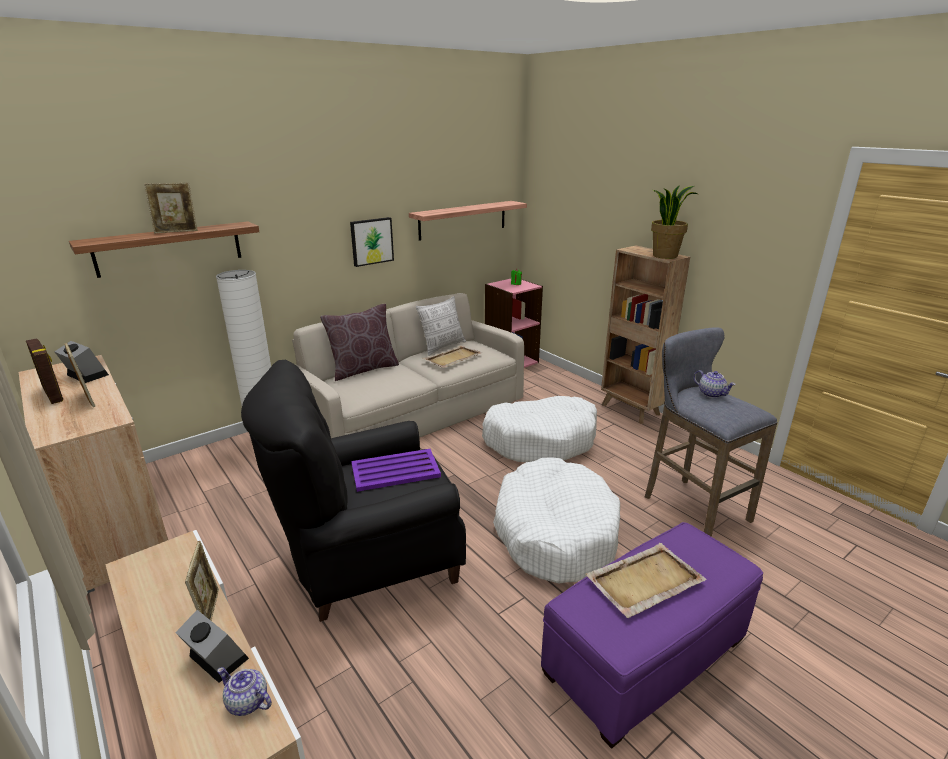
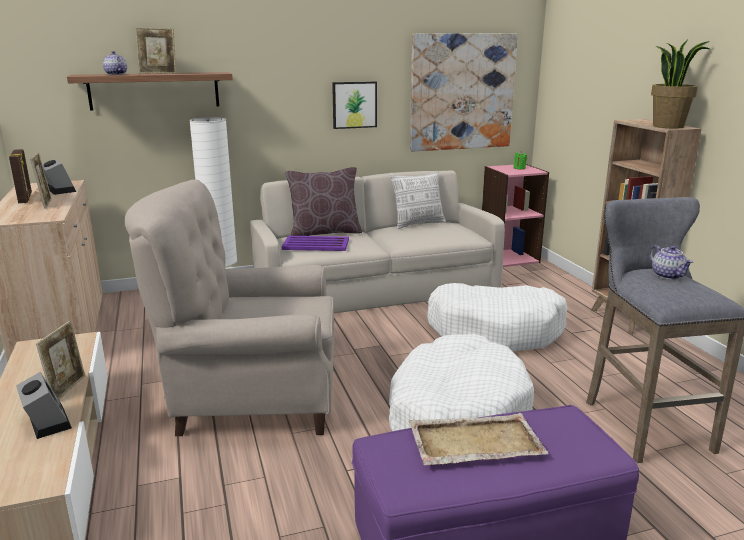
camera: 20 degrees right, 5 degrees down
(247, 702) = (47, 458): teapot -> teapot (115, 74)
(368, 561) = (249, 399): black armchair -> beige armchair
(394, 470) = (282, 306): purple tray -> purple tray (315, 244)
(452, 358) = (420, 233): beige tray -> none
(463, 220) = (462, 92): shelf -> picture

